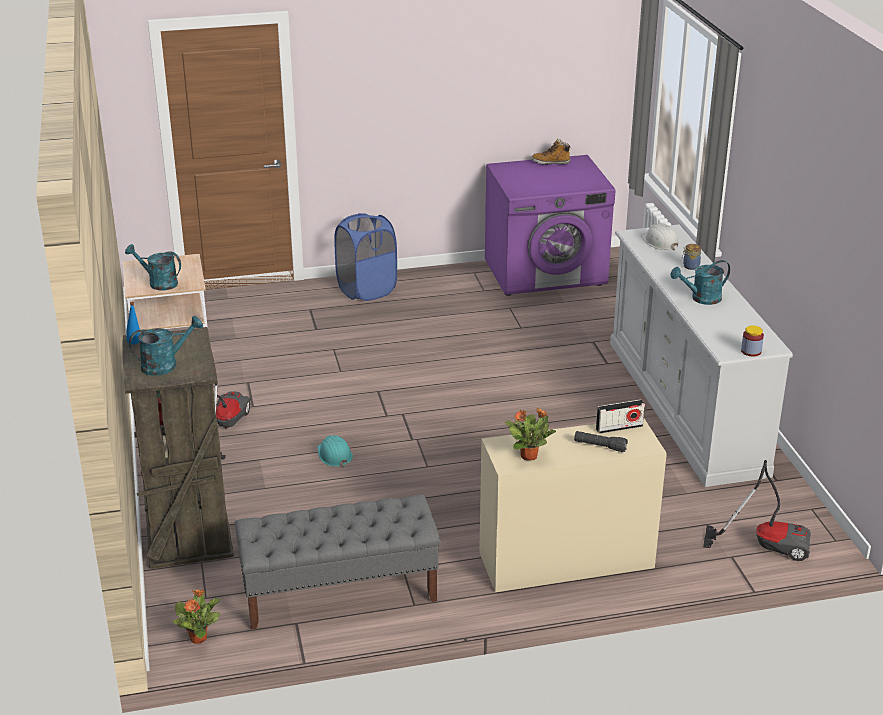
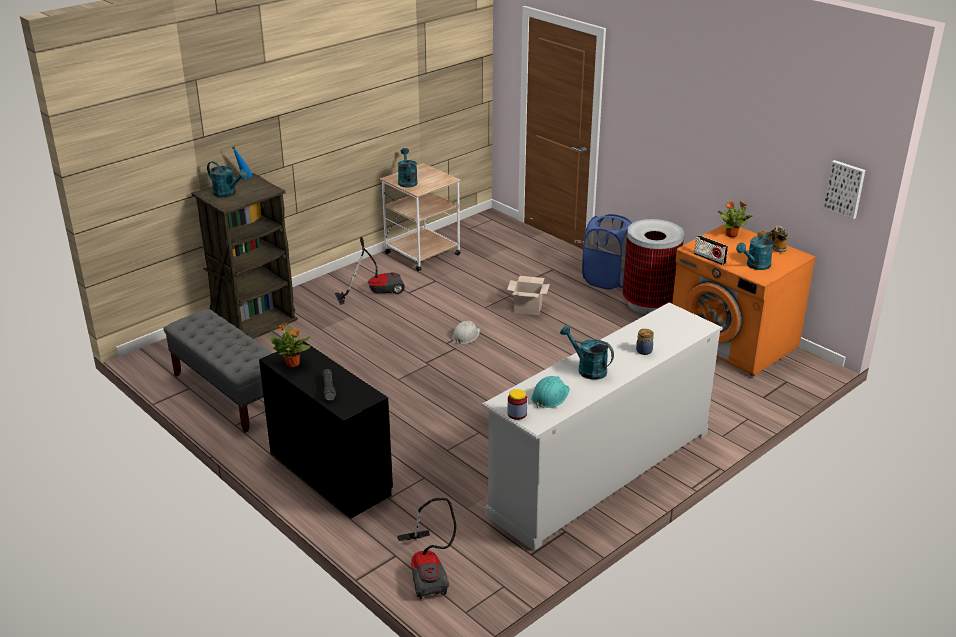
camera: 60 degrees right, 0 degrees up
(199, 637) = (156, 361): potted plant -> potted plant (732, 235)
(334, 455) = (379, 340): turquoise hard hat -> turquoise hard hat (549, 396)
(371, 348) = (528, 308): none -> cardboard box
(434, 286) = (648, 303): none -> trash can
(546, 275) = (732, 345): purple washing machine -> orange washing machine
(566, 560) = (329, 473): beige desk -> black desk
(579, 180) = (755, 266): none -> turquoise watering can
(606, 78) = (845, 189): none -> picture
(619, 427) = (362, 390): radio -> radio (709, 258)
(660, 242) = (672, 326): white hard hat -> white hard hat (466, 336)

